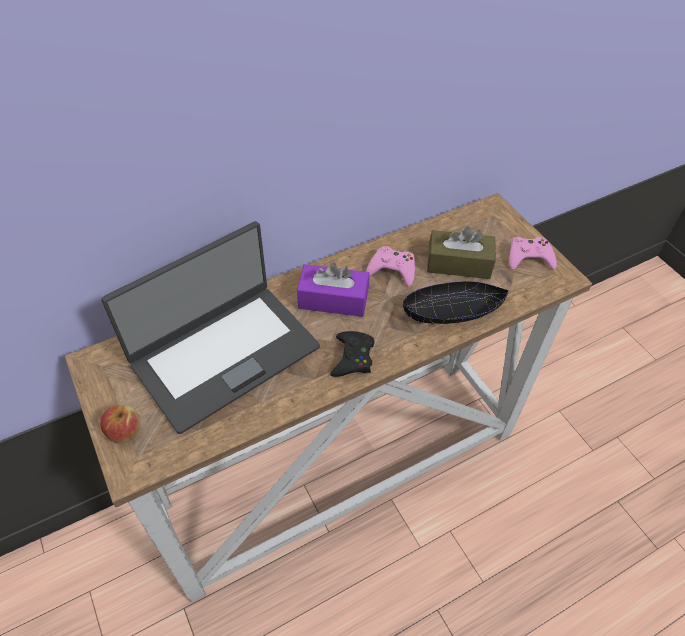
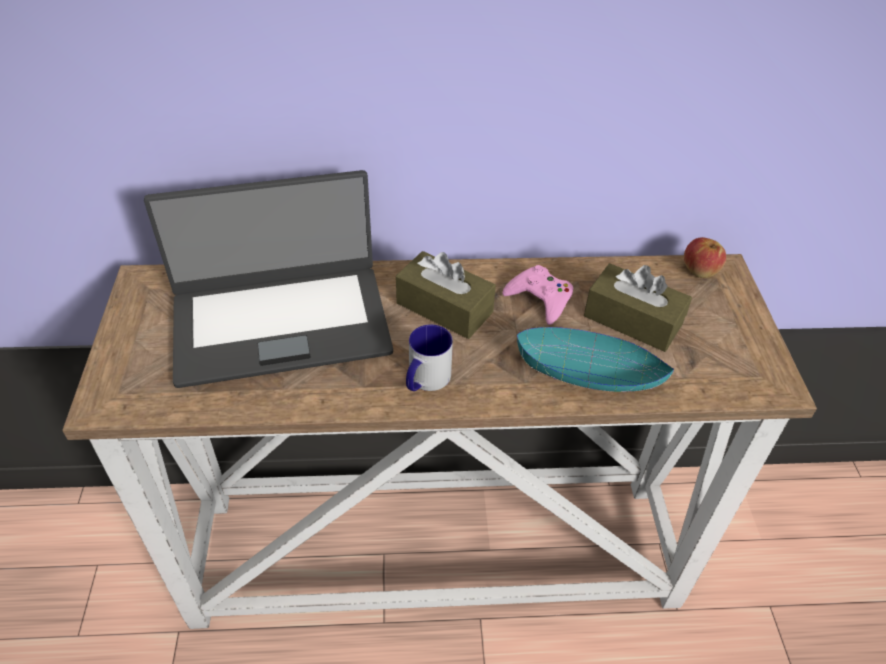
camera: 25 degrees right, 5 degrees down
(124, 431) = (124, 362): apple -> apple (699, 270)
(333, 299) = (444, 308): purple tissue box -> brown tissue box
(352, 357) = (425, 380): black game controller -> mug
(452, 311) = (589, 373): black bowl -> turquoise bowl
(529, 257) = (738, 345): pink game controller -> none

